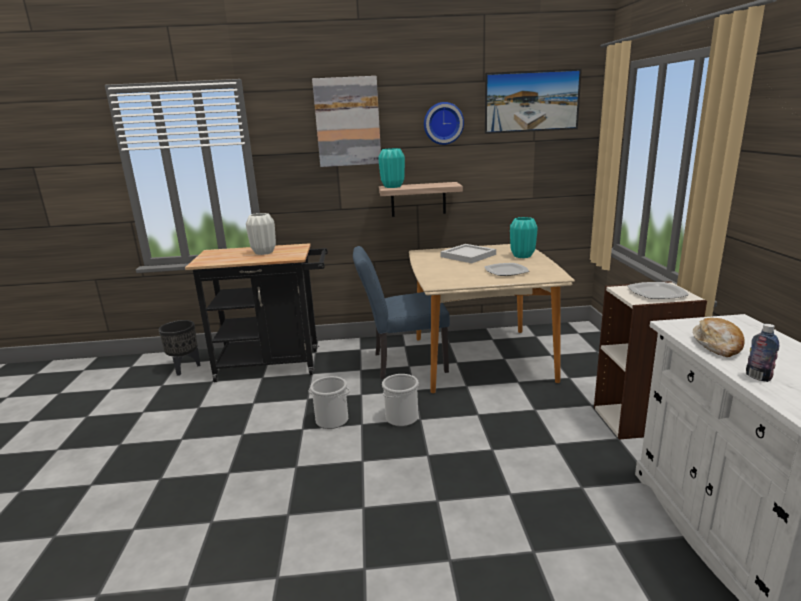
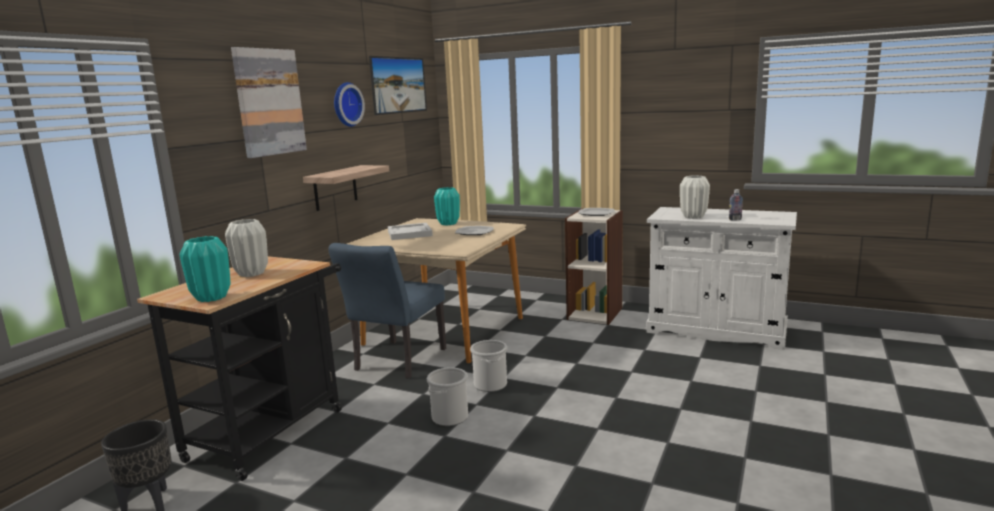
camera: 60 degrees left, 5 degrees down
(393, 187) = (326, 174): turquoise vase -> turquoise vase (212, 297)
(718, 345) = (694, 217): bread -> white vase

